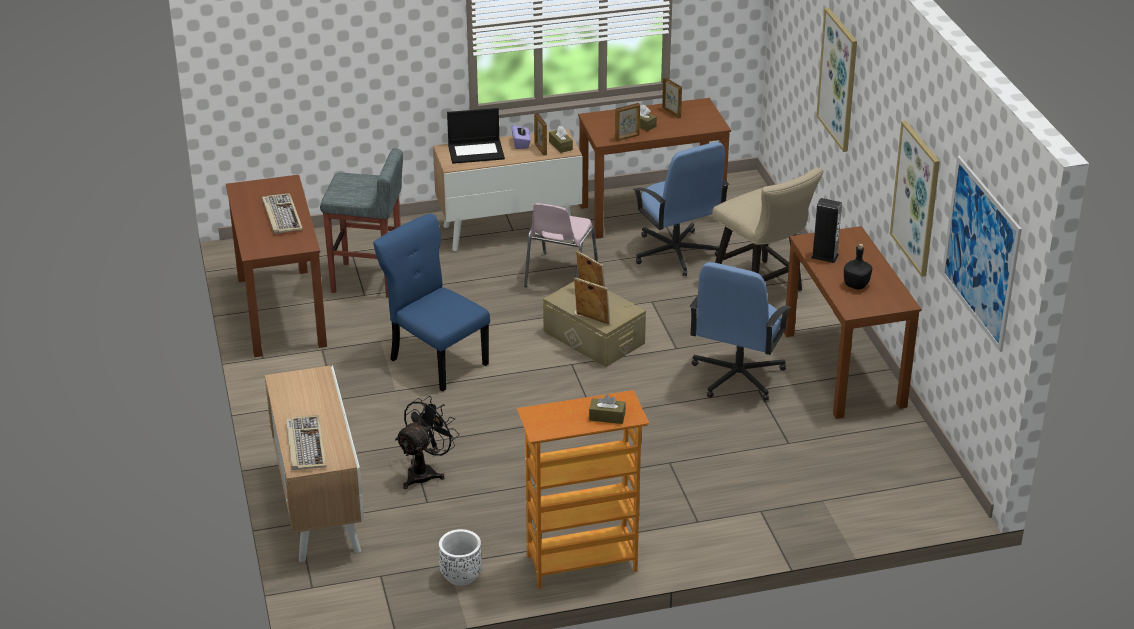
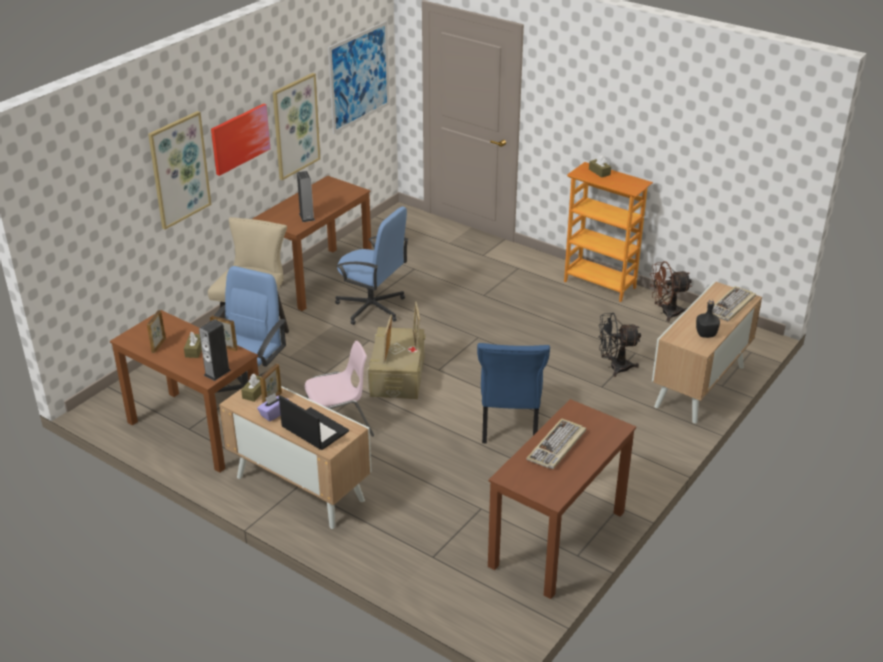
camera: 130 degrees left, 0 degrees up
(368, 280) = (460, 519): grey stool -> none
(461, 576) = (666, 313): white planter -> brown fan
(595, 123) = (217, 372): none -> speaker
(737, 376) = (372, 307): blue office chair -> blue office chair turned 45 degrees clockwise
(856, 285) = (328, 198): black bottle -> black bottle (706, 334)
(877, 127) = (240, 138): none -> picture

